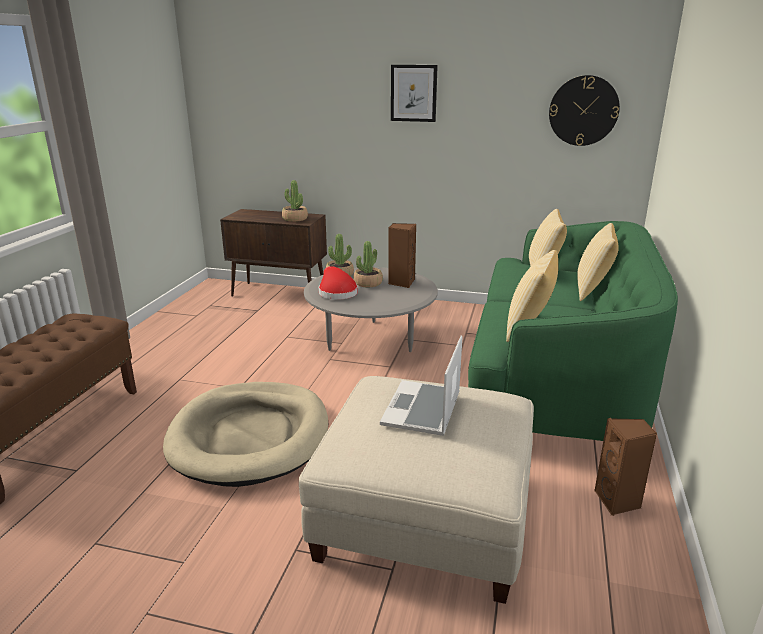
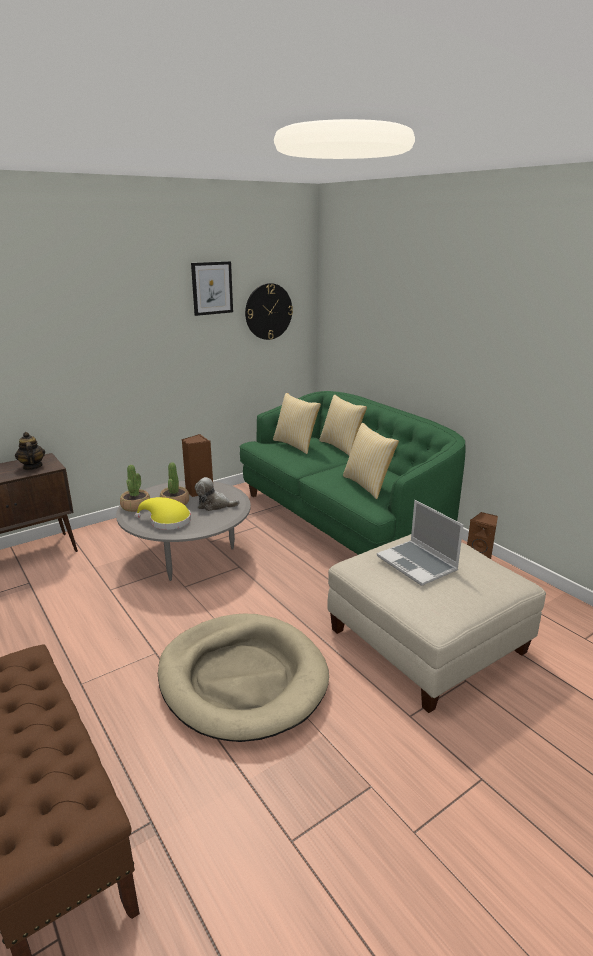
camera: 50 degrees left, 0 degrees up
(295, 219) = (32, 467): potted plant -> teapot
(336, 292) = (167, 521): red hat -> yellow hat
(390, 296) = (214, 505): none -> plush toy
(413, 93) = (130, 311): picture -> picture (212, 288)

